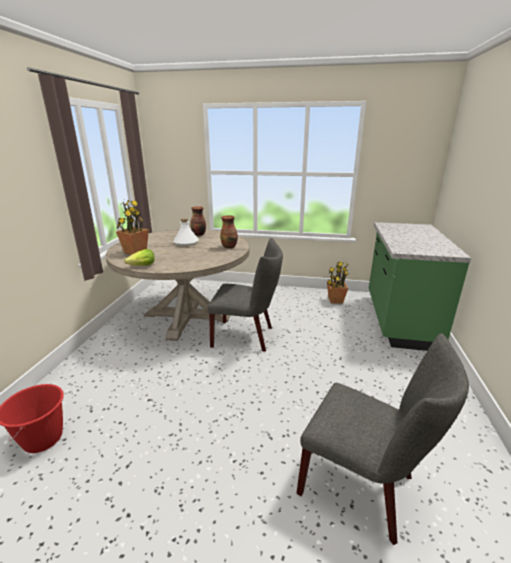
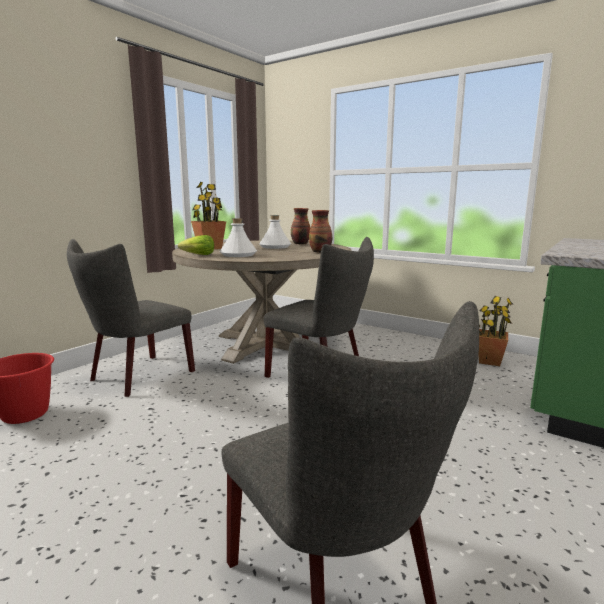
camera: 25 degrees right, 10 degrees down
(110, 373) = (137, 377): none -> grey chair
(174, 260) = (238, 255): none -> white bottle

